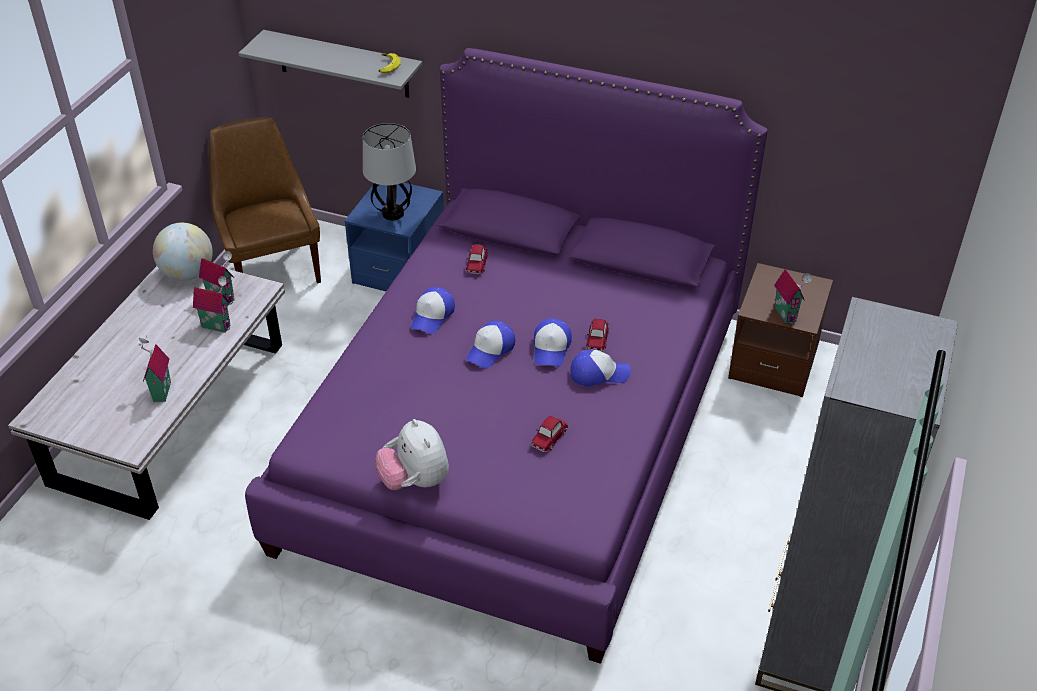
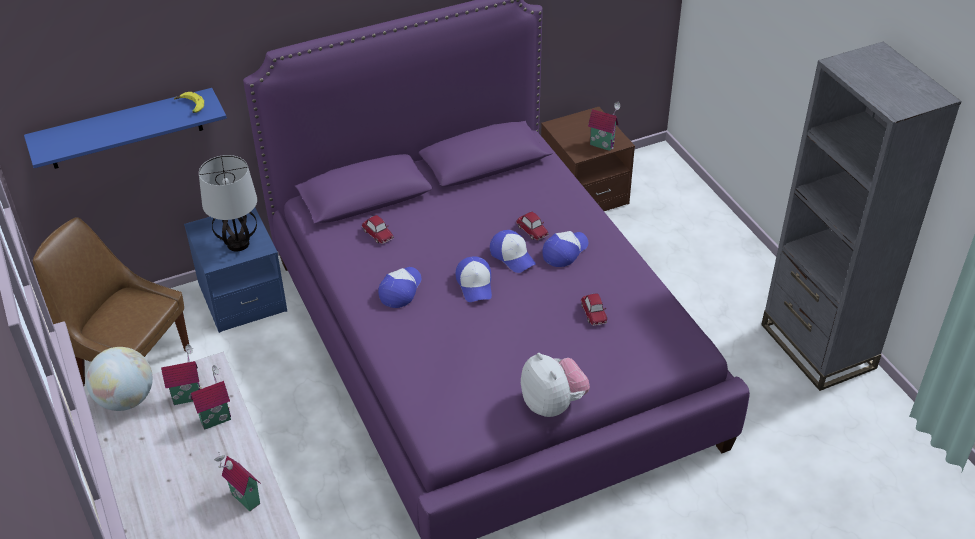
camera: 45 degrees left, 0 degrees up
(343, 64) = (125, 129): grey shelf -> blue shelf
(415, 481) = (553, 404): plush toy -> plush toy turned 135 degrees counterclockwise
(432, 316) = (400, 290): cap -> cap turned 135 degrees counterclockwise

